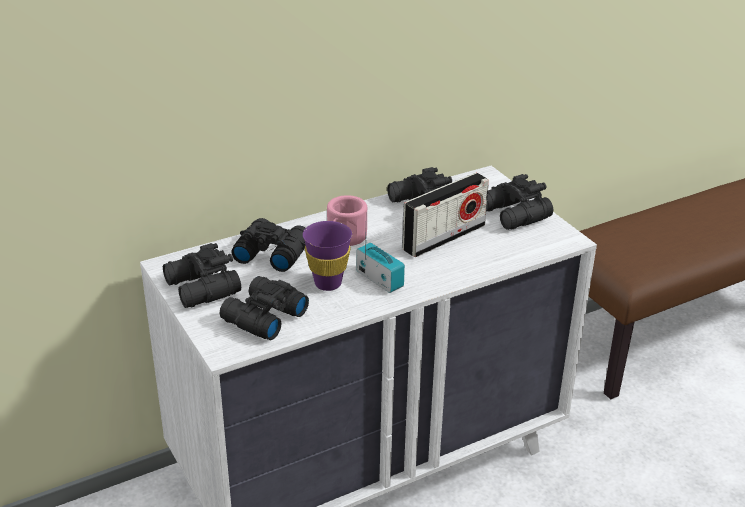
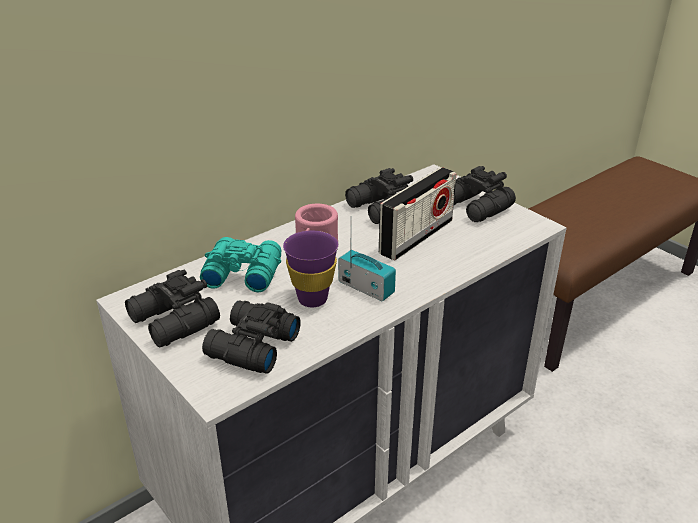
camera: 10 degrees left, 0 degrees up
(271, 252) = (241, 273): black binoculars -> turquoise binoculars

